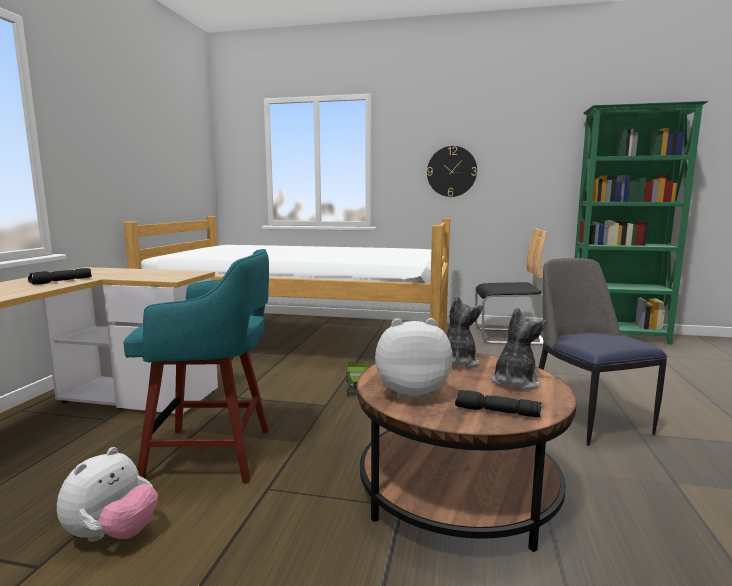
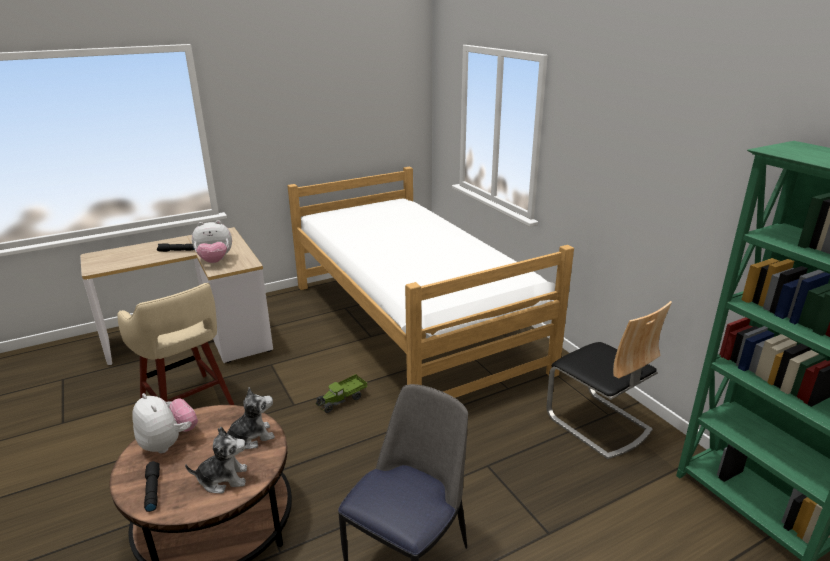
camera: 50 degrees right, 15 degrees up
(113, 535) = (94, 425): plush toy -> plush toy (215, 261)
(214, 454) = (188, 404): turquoise stool -> beige stool
(451, 171) = (612, 180): wall clock -> none

